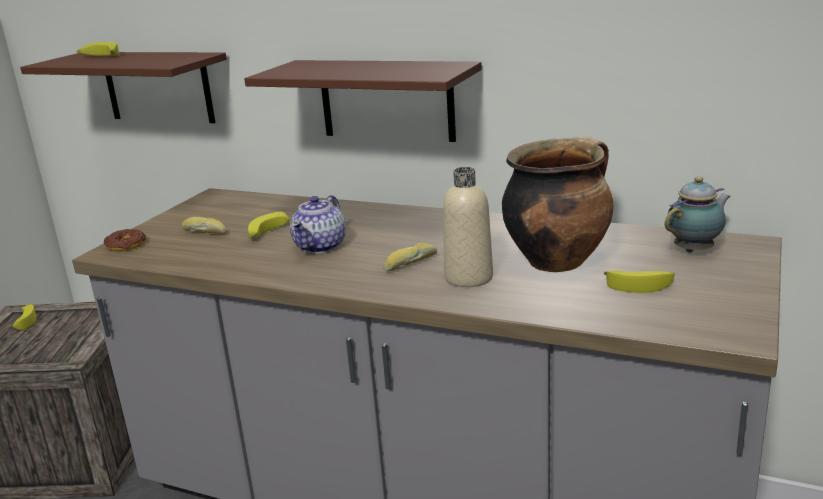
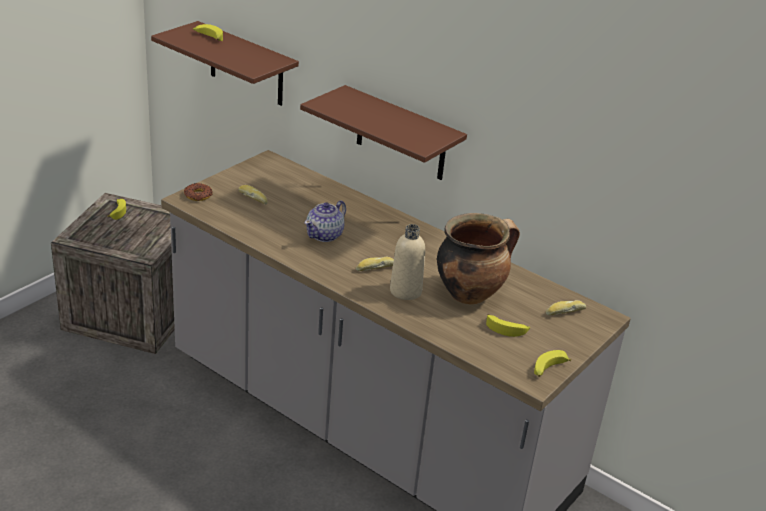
camera: 10 degrees right, 10 degrees up
(268, 233) = (295, 211): banana -> banana (549, 369)
(695, 250) = (564, 311): teapot -> bread

